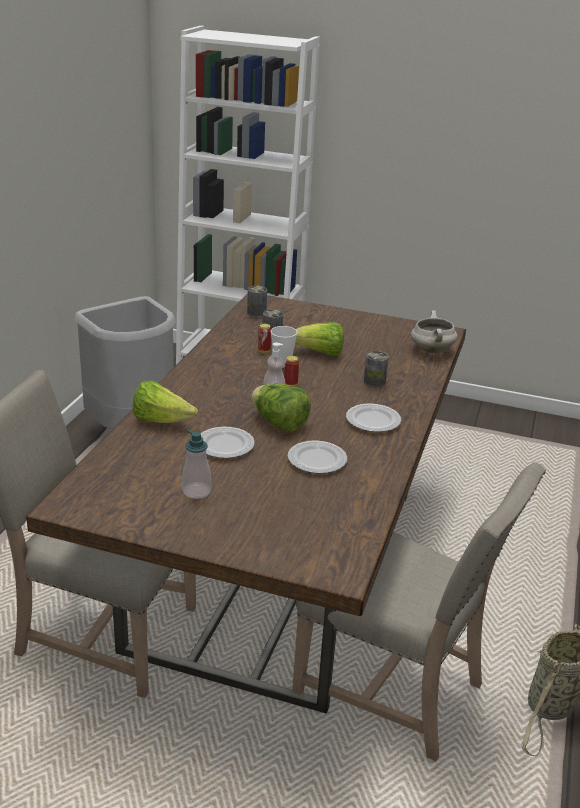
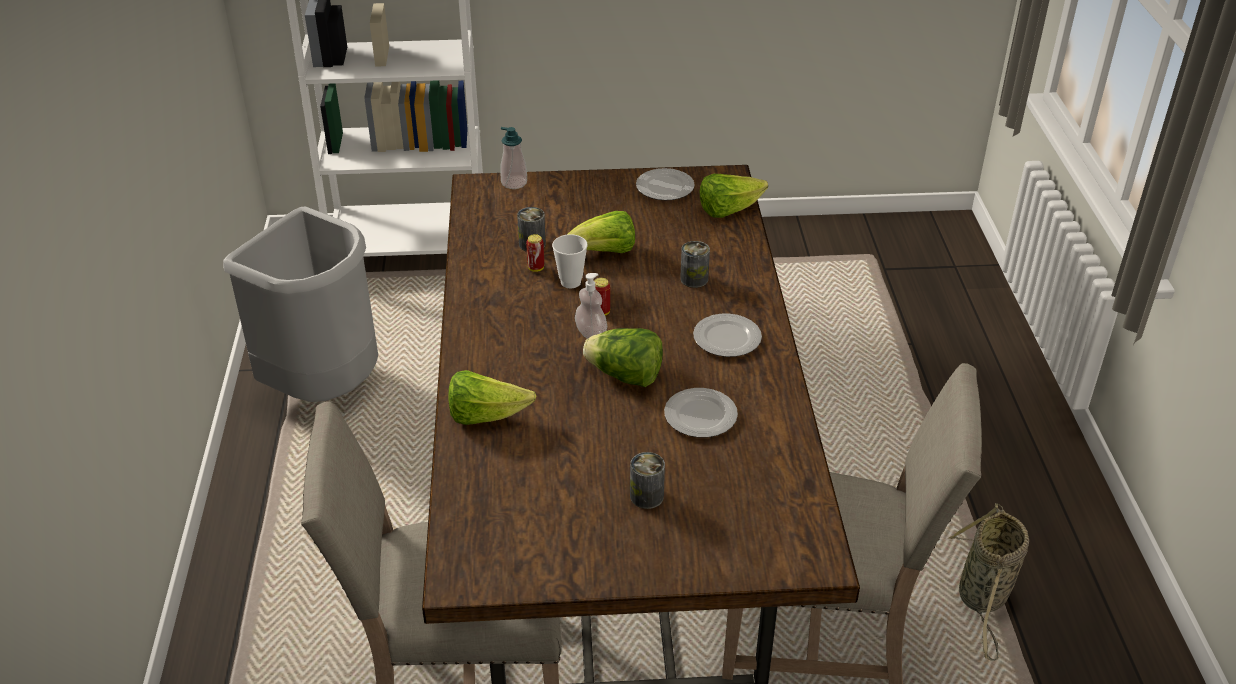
camera: 20 degrees left, 10 degrees up
(196, 491) = (596, 505): soap dispenser -> soap dispenser (514, 183)
(224, 445) = (583, 429): plate -> plate (664, 188)
(256, 313) = (487, 207): can -> can (646, 496)
(431, 350) = (728, 210): white cooking pot -> lettuce

